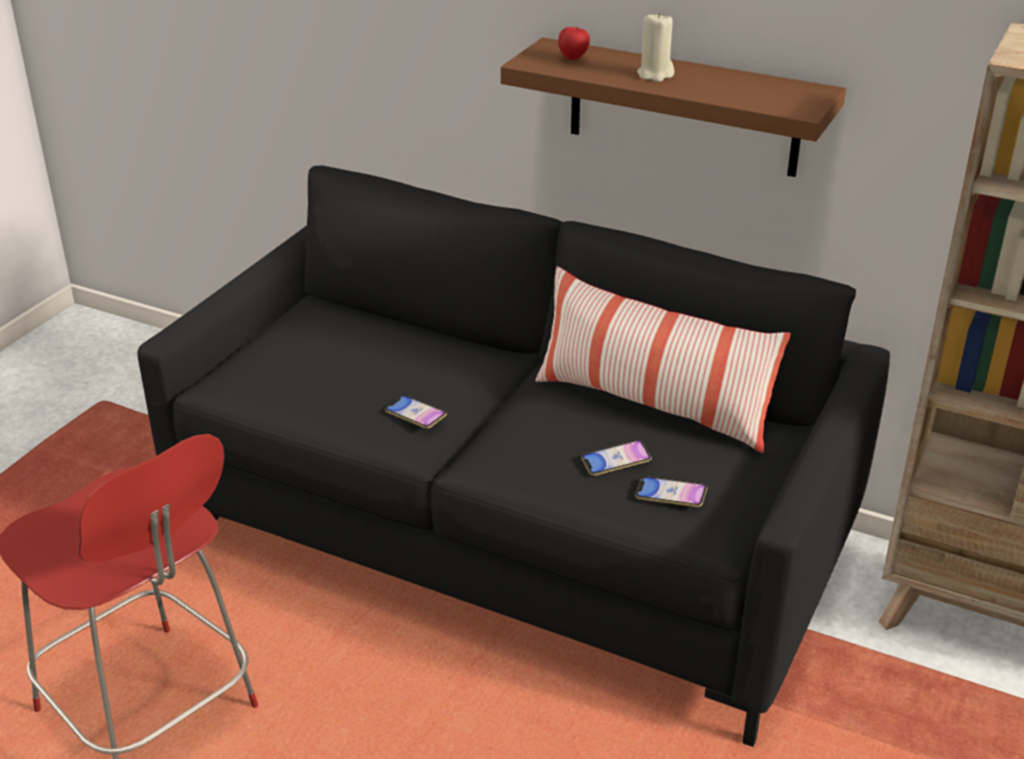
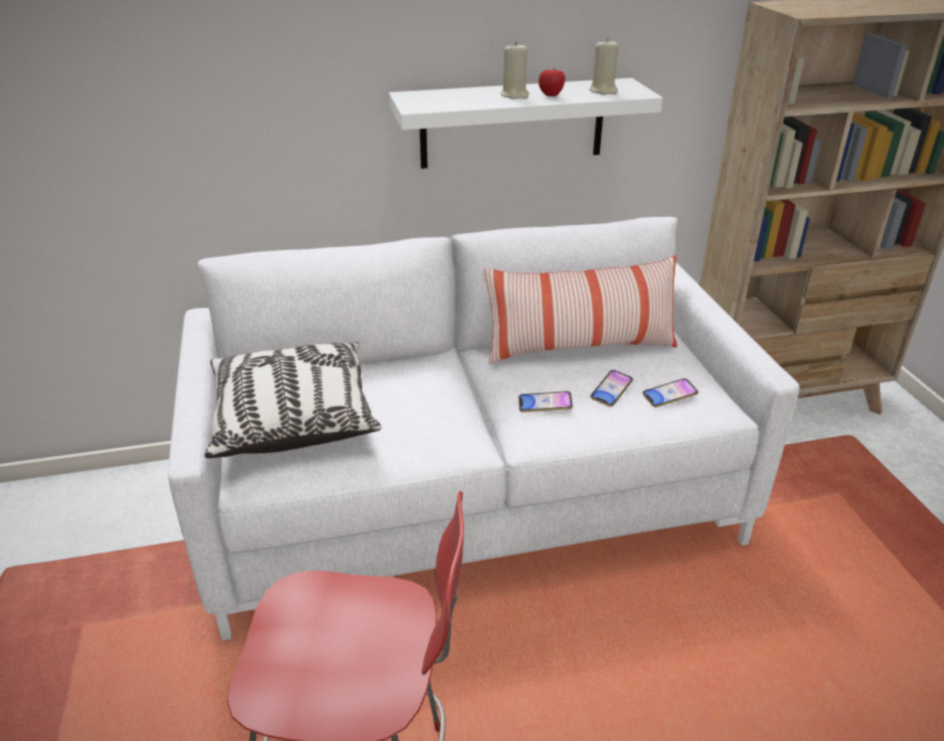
camera: 40 degrees left, 0 degrees up
(303, 351) = (292, 418): none -> pillow
(415, 415) = (445, 424): phone -> phone (545, 405)
(513, 540) = (471, 500): black sofa -> white sofa
(573, 59) = (442, 98): apple -> apple (551, 96)
(683, 108) = (512, 123): brown shelf -> white shelf
(765, 95) = (603, 91): none -> beige candle

